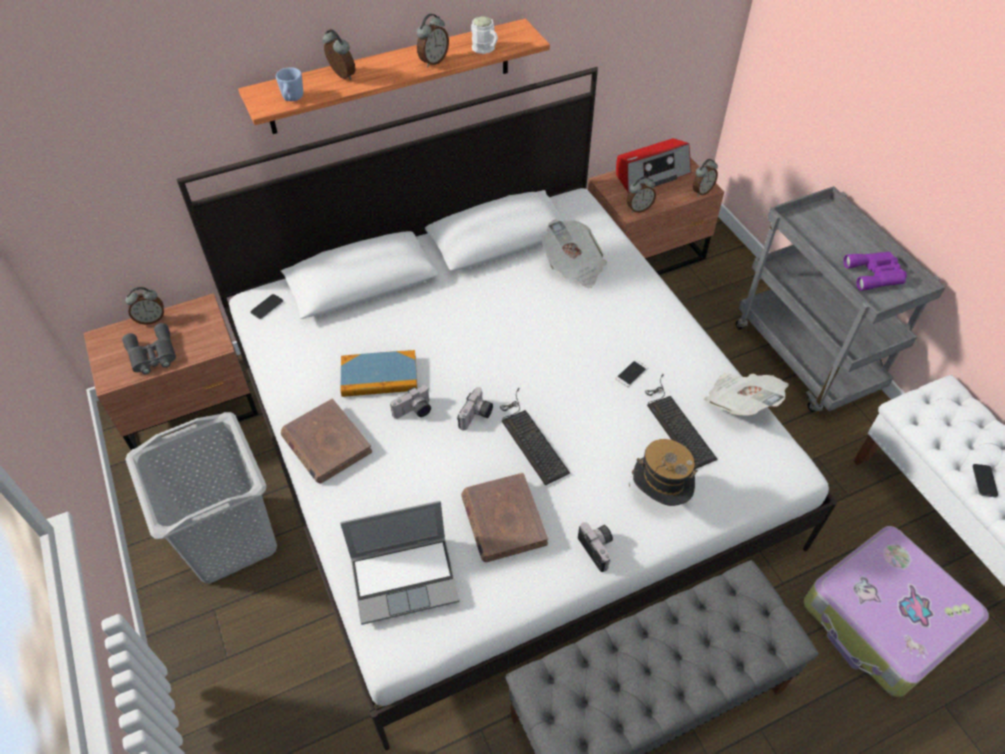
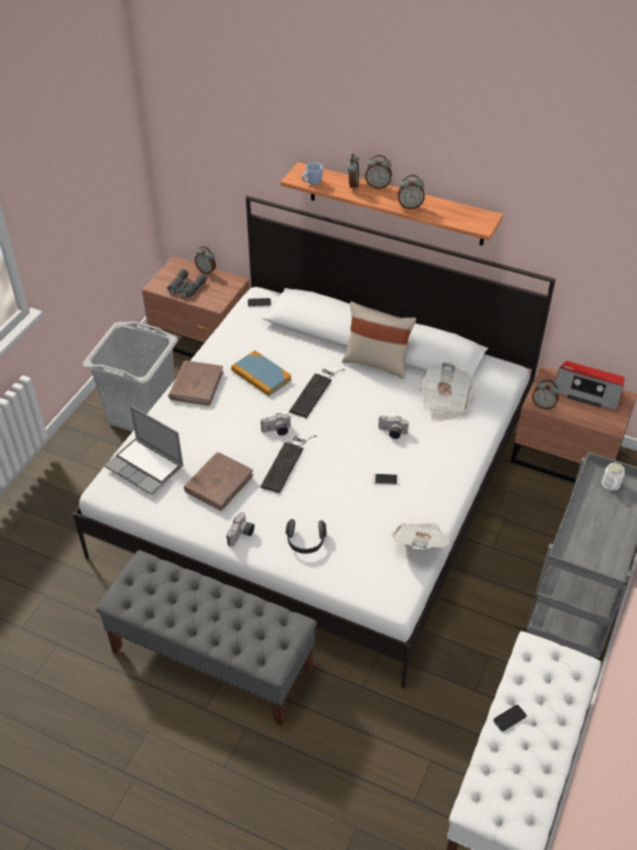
camera: 50 degrees right, 5 degrees down
(414, 412) = (252, 404): camera -> camera (392, 433)
(466, 276) = (376, 363): none -> beige pillow
(486, 49) = (449, 217): white mug -> white mug (611, 486)
(659, 495) = (305, 542): hat -> headphones
(676, 423) = (369, 521): keyboard -> keyboard (315, 391)
(701, 191) = (605, 427): alarm clock -> alarm clock (378, 186)
(875, 274) = (598, 543): purple binoculars -> none
(884, 619) = (391, 761): suitcase -> none

